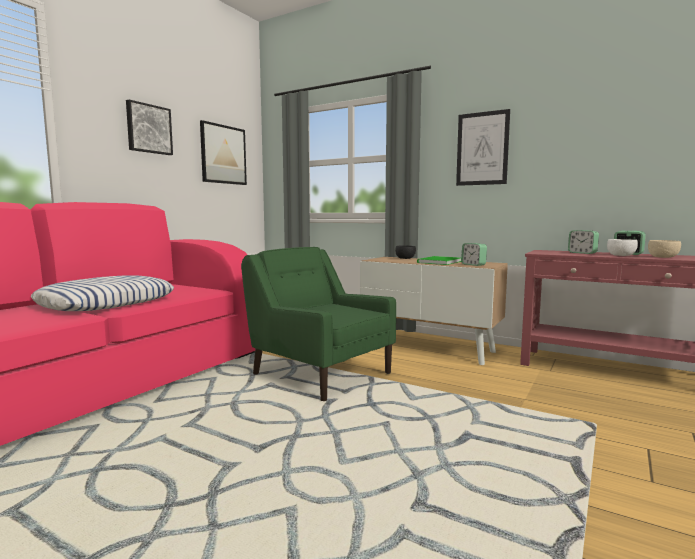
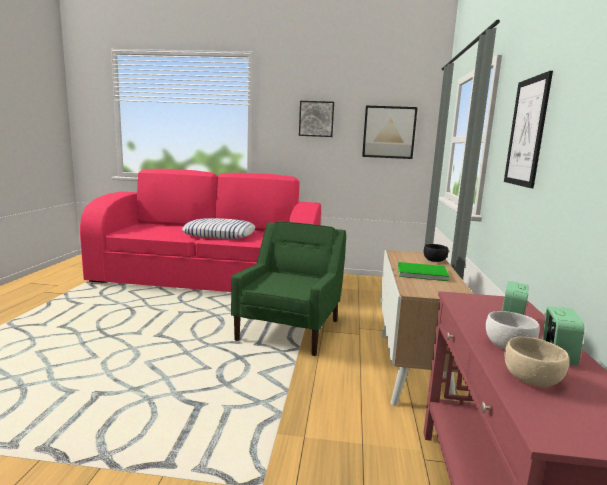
camera: 65 degrees right, 5 degrees up
(473, 264) = (421, 286): alarm clock -> none

